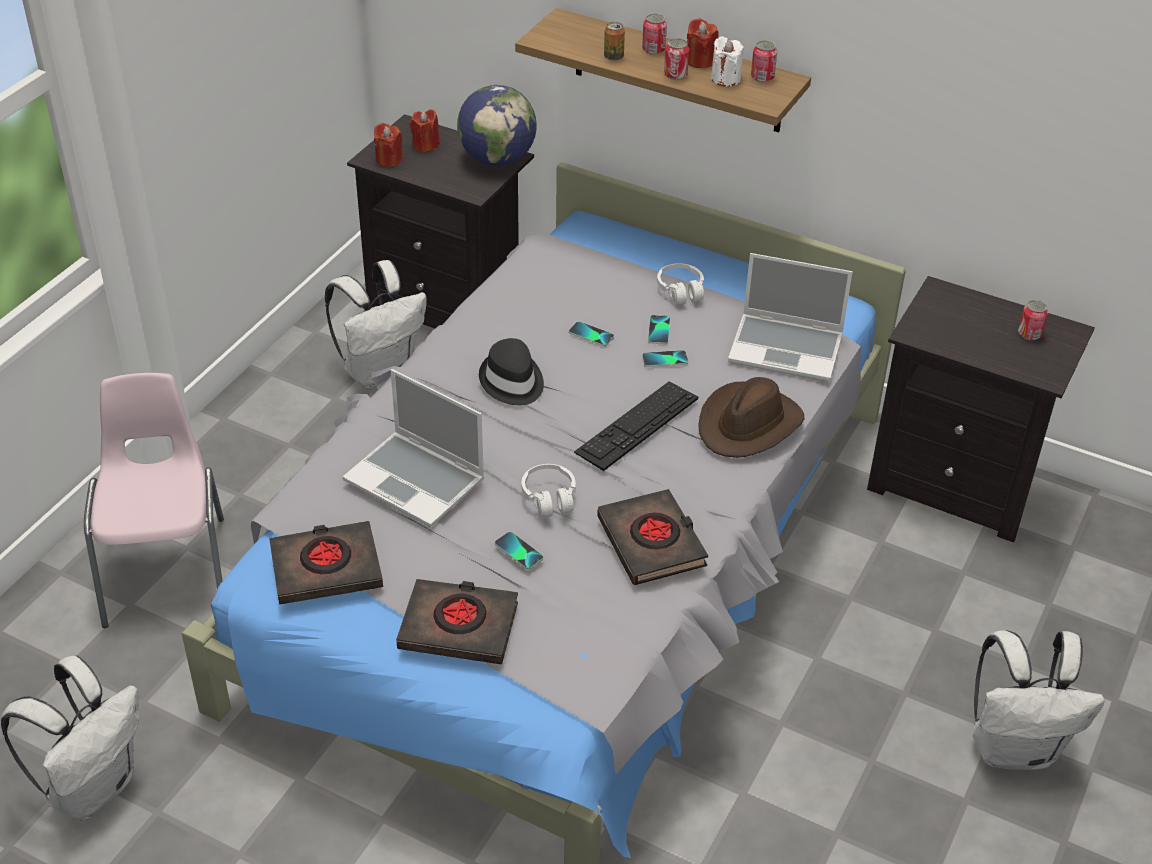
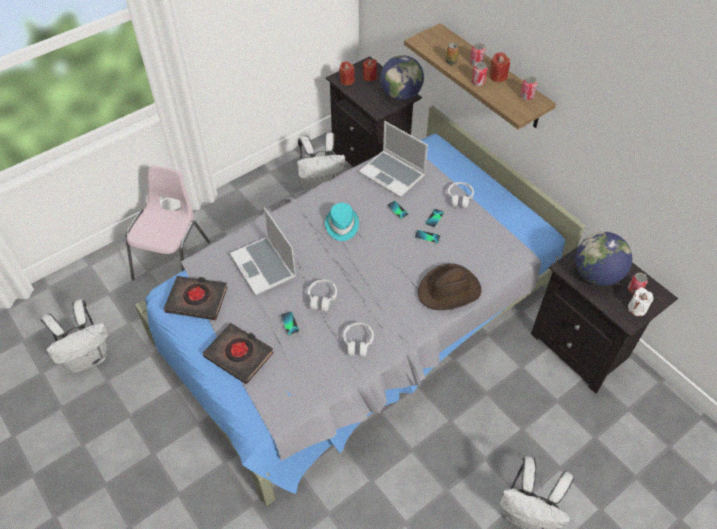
camera: 25 degrees right, 10 degrees up
(512, 382) = (341, 225): black hat -> turquoise hat
(637, 425) = (389, 271): keyboard -> none
(652, 542) = (358, 343): black book -> white headphones
(725, 79) = (505, 92): white candle -> white candle (637, 308)
(787, 349) = (497, 251): laptop -> laptop (393, 174)
(964, 330) = (596, 275): none -> globe

